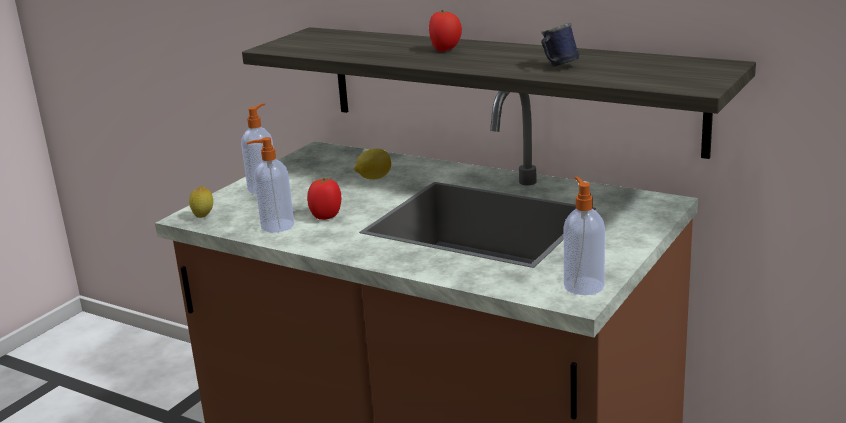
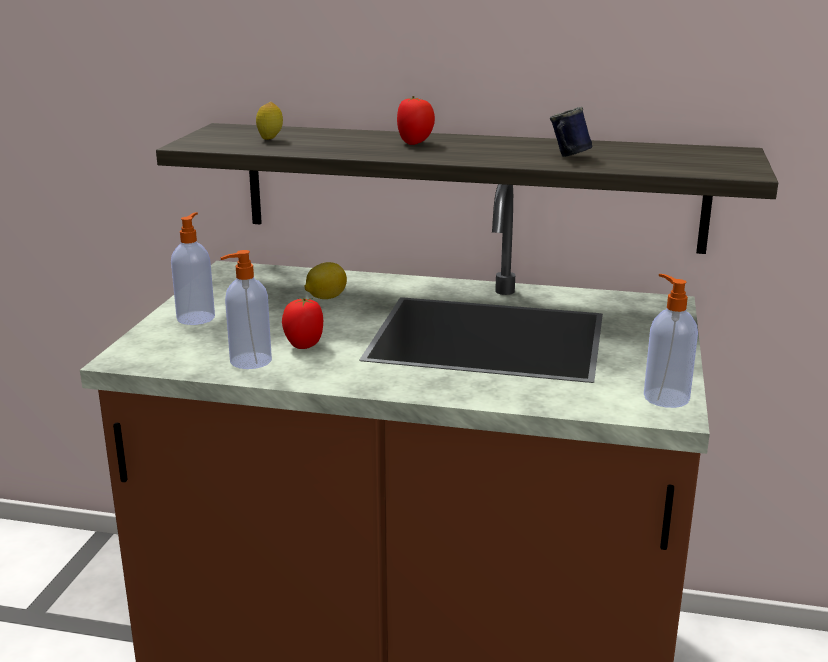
camera: 20 degrees left, 0 degrees up
(203, 217) = (143, 357): lemon -> lemon (270, 139)

